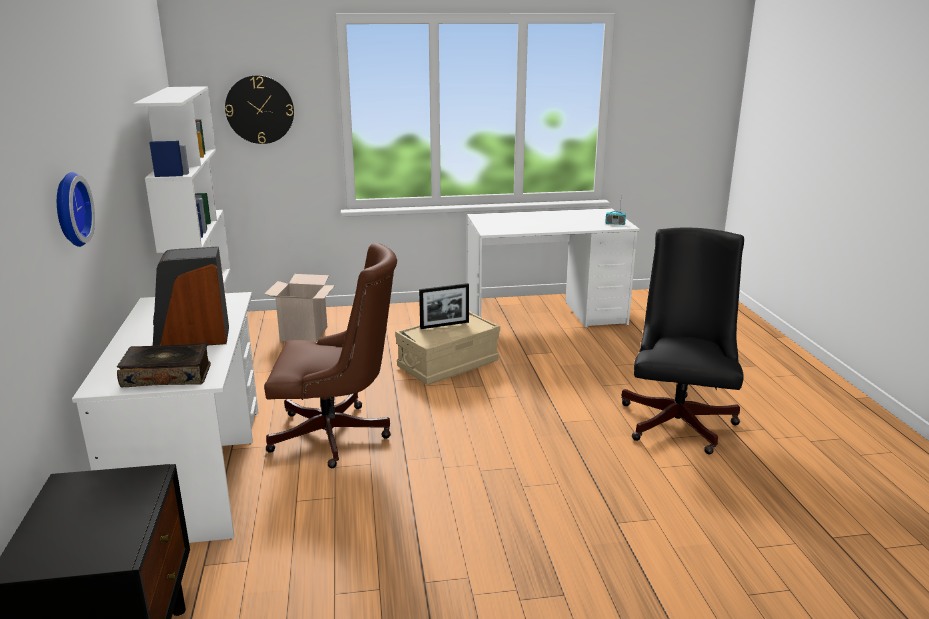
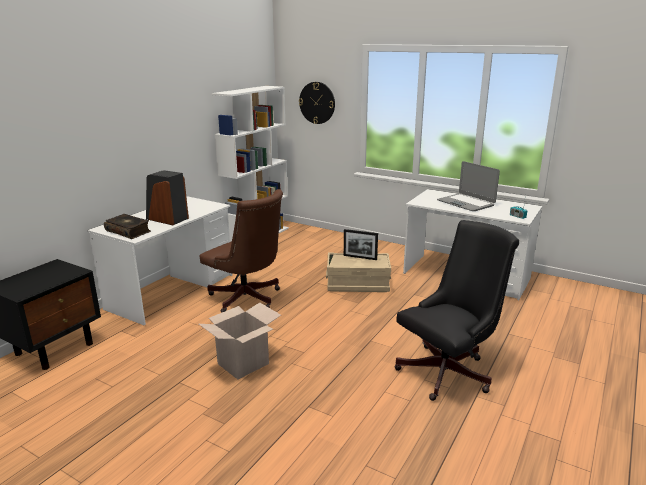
camera: 40 degrees right, 0 degrees up
(68, 209) = (117, 142): wall clock -> none
(304, 334) = (310, 243): cardboard box -> cardboard box (243, 364)
(540, 221) = (466, 203): none -> laptop

